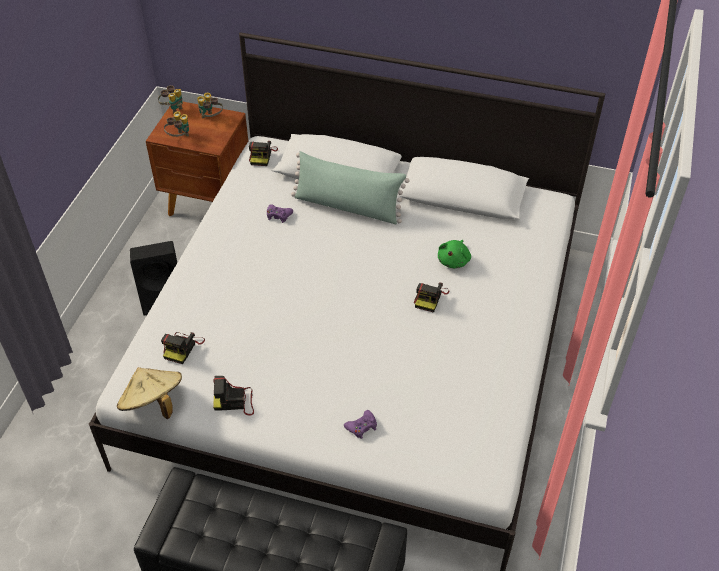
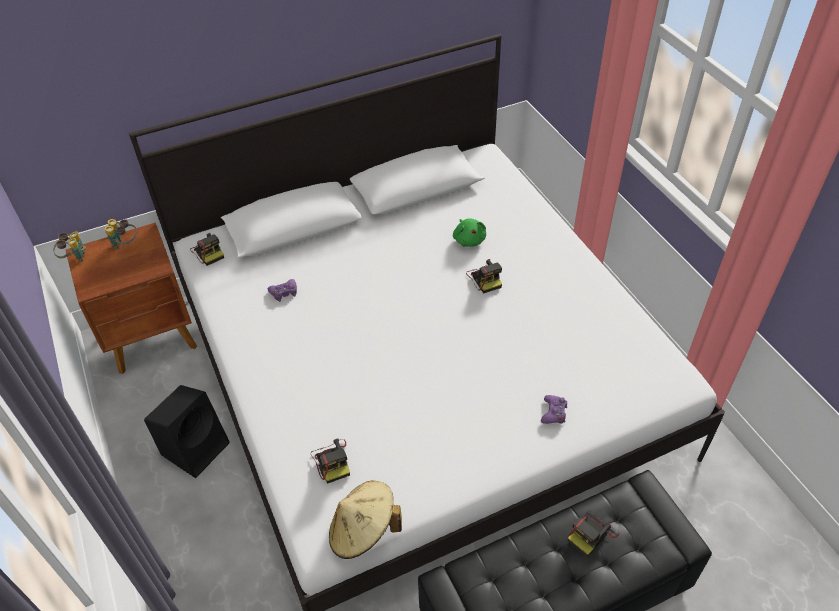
camera: 40 degrees left, 0 degrees up
(179, 137) = (112, 279): binoculars -> none
(235, 401) = (432, 471): camera -> camera (591, 534)
(347, 207) = (336, 249): green pillow -> none

